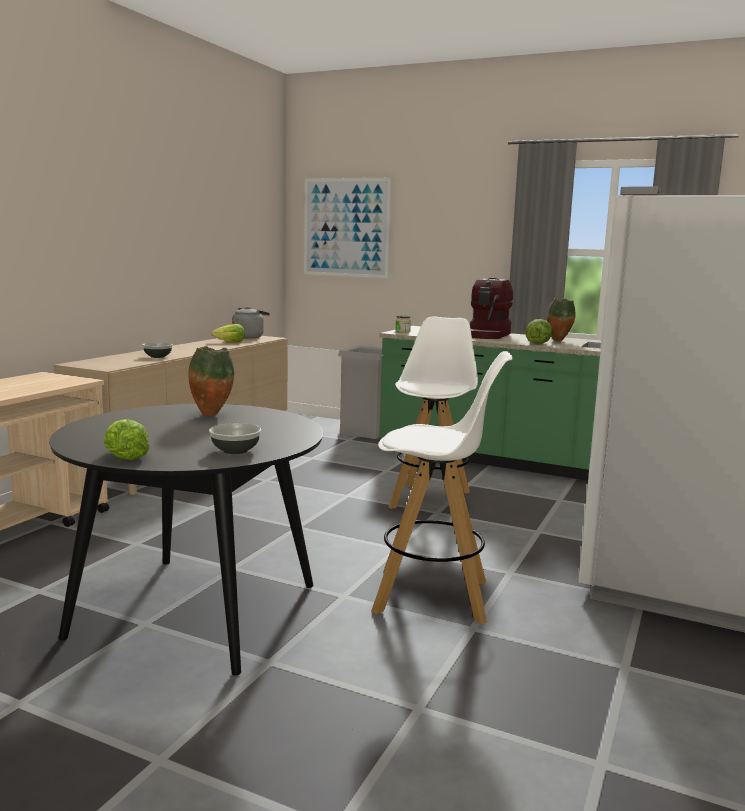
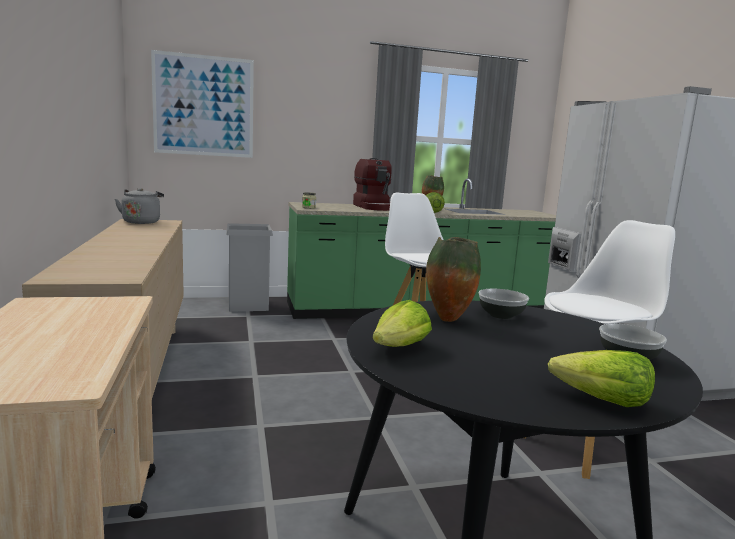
camera: 40 degrees left, 0 degrees up
(157, 357) = (130, 255): bowl -> bowl (501, 315)
(230, 342) = (144, 229): lettuce -> lettuce (400, 347)

